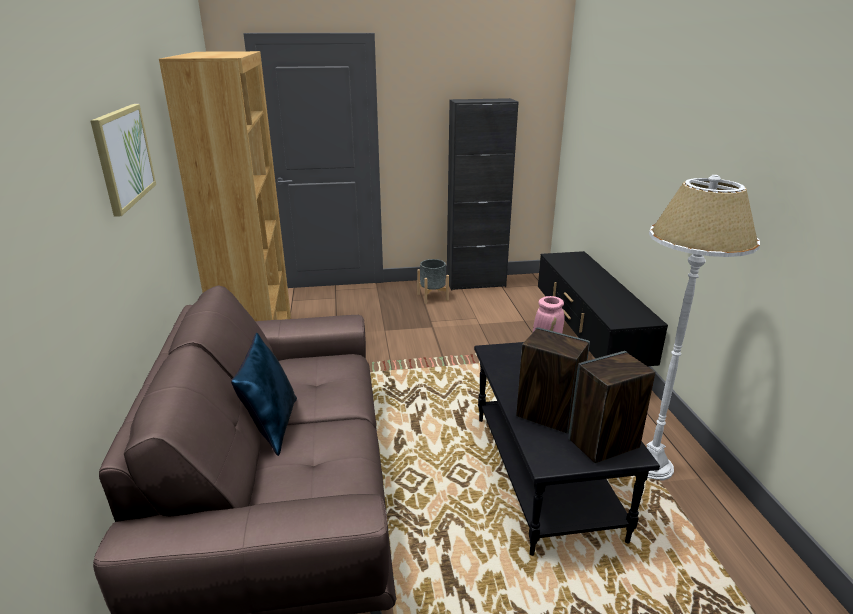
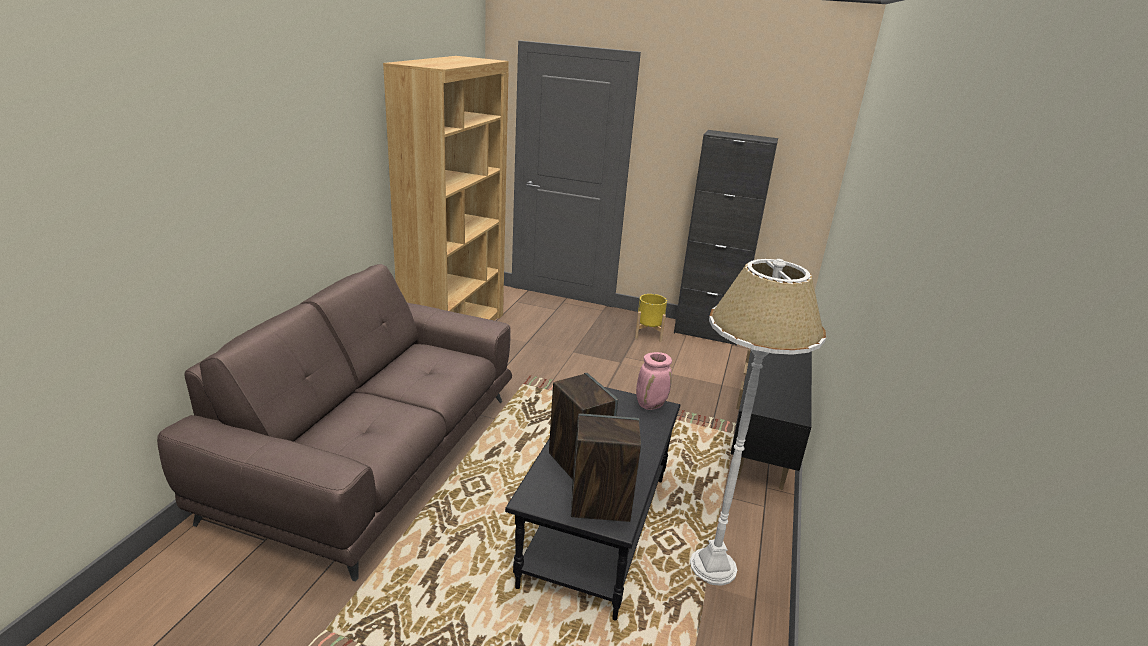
camera: 25 degrees right, 0 degrees up
(123, 156) = (305, 141): picture -> none
(272, 426) = (362, 391): blue pillow -> none
(432, 297) = (648, 334): grey planter -> yellow planter

